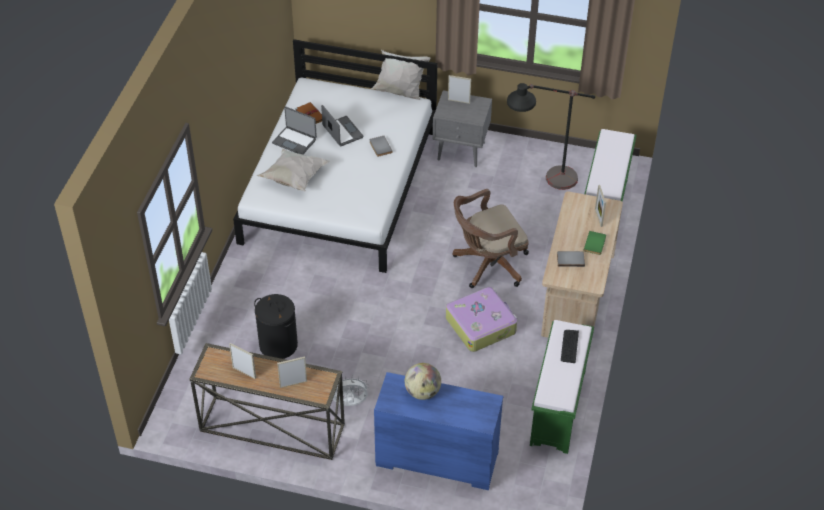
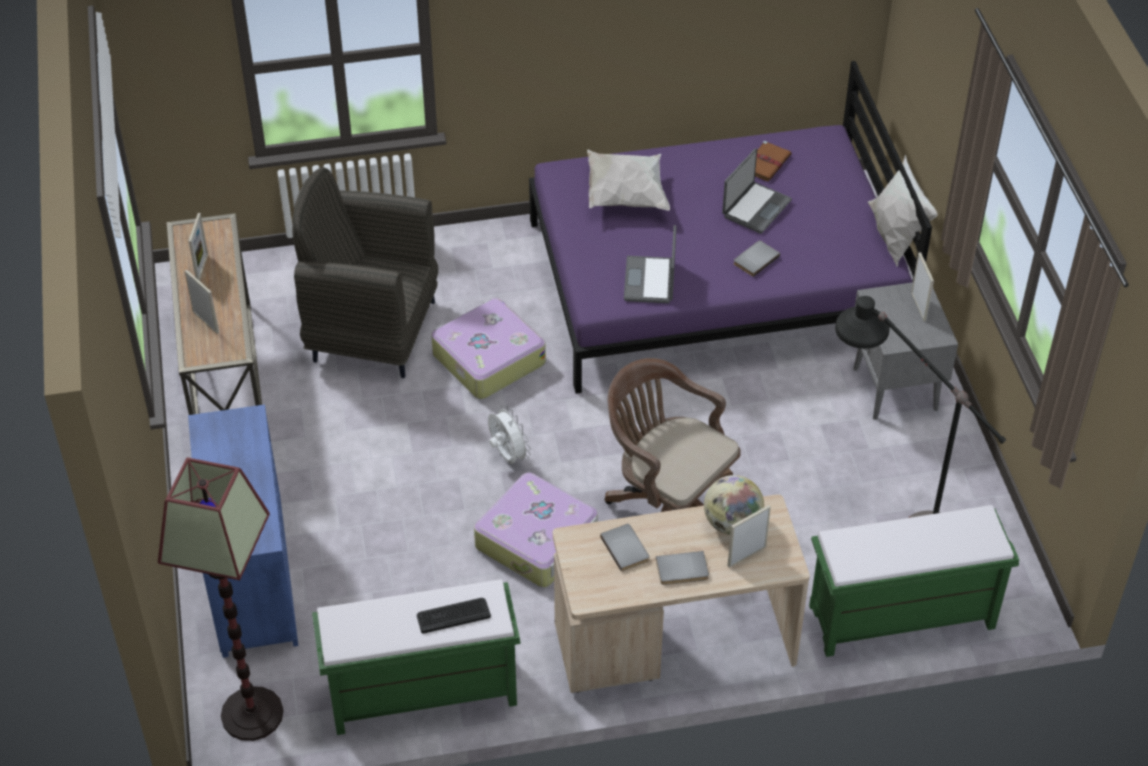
camera: 65 degrees right, 0 degrees up
(278, 345) = (371, 331): black laundry basket -> grey armchair
(295, 141) = (701, 168): laptop -> laptop (650, 281)
(335, 300) = (487, 359): none -> suitcase
(341, 186) = (716, 281): white bed -> purple bed
(350, 404) = (305, 445): white fan -> white fan (507, 456)
(422, 392) = (244, 456): globe -> globe (732, 524)
(535, 488) = (251, 714): none -> floor lamp
(595, 244) = (682, 571): green book -> grey book

